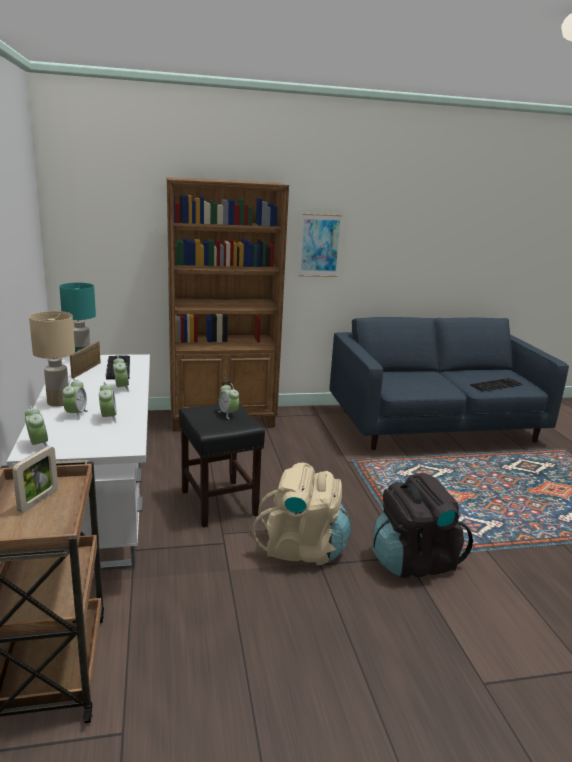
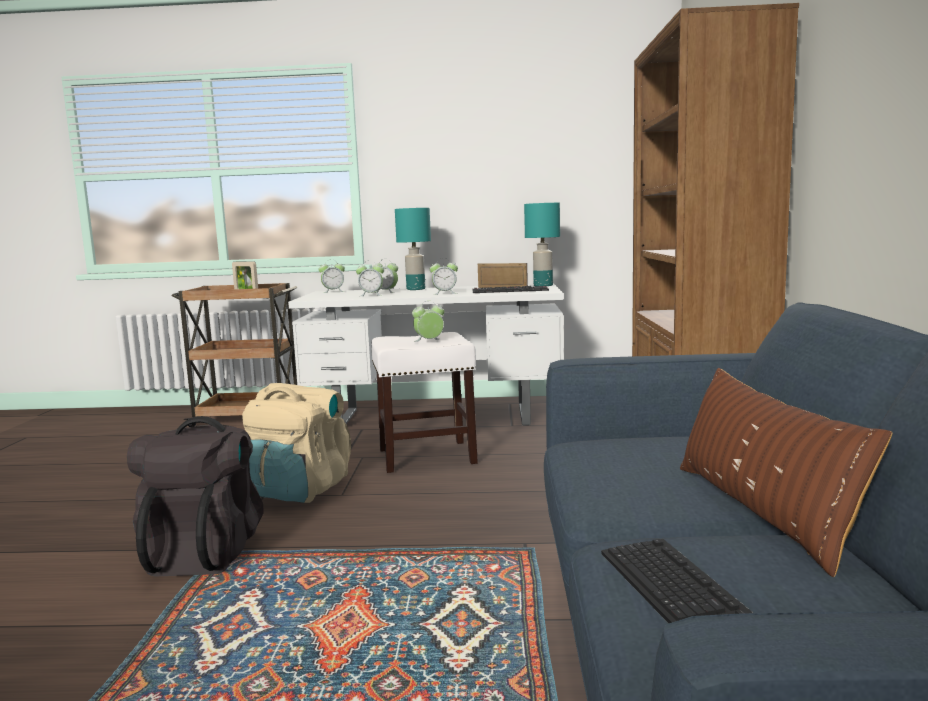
camera: 105 degrees right, 10 degrees down
(58, 402) = (416, 289): beige table lamp -> turquoise table lamp
(219, 503) = (425, 456): black stool -> white stool
(320, 245) = (848, 123): picture -> none
(437, 375) = (761, 511): none -> brown pillow

